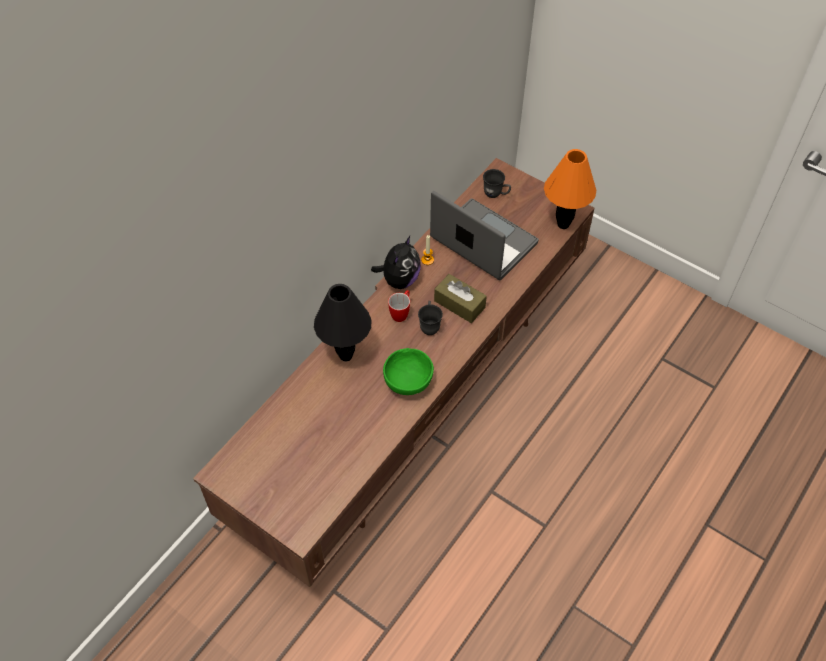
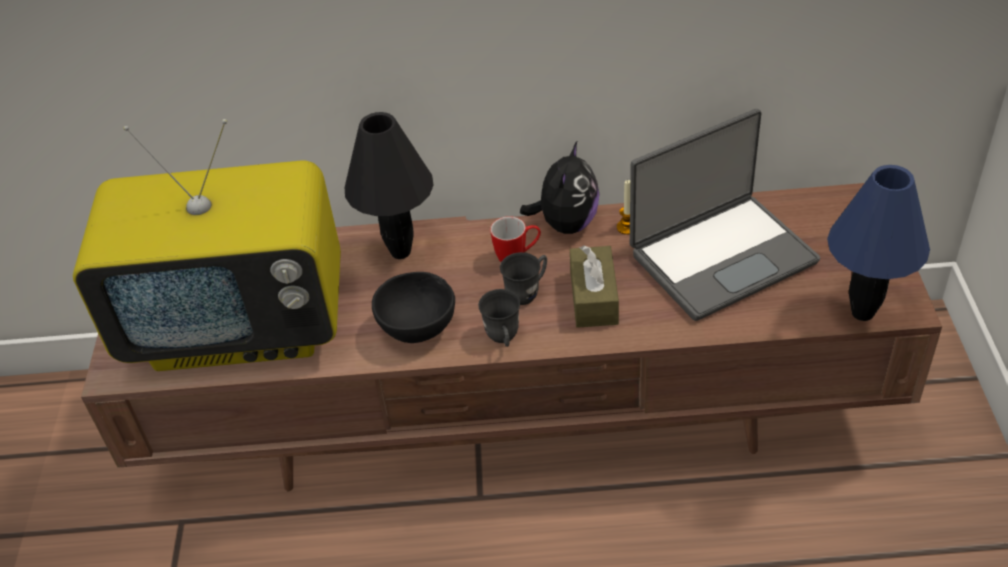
camera: 55 degrees right, 10 degrees down
(327, 455) = (242, 326): none -> television
(399, 280) = (566, 223): plush toy -> plush toy turned 60 degrees counterclockwise
(409, 382) = (419, 329): green bowl -> black bowl
(482, 242) = (721, 256): laptop -> laptop turned 60 degrees clockwise
(496, 194) = (818, 219): grey mug -> grey mug (503, 339)
(562, 224) = (862, 312): orange table lamp -> blue table lamp

